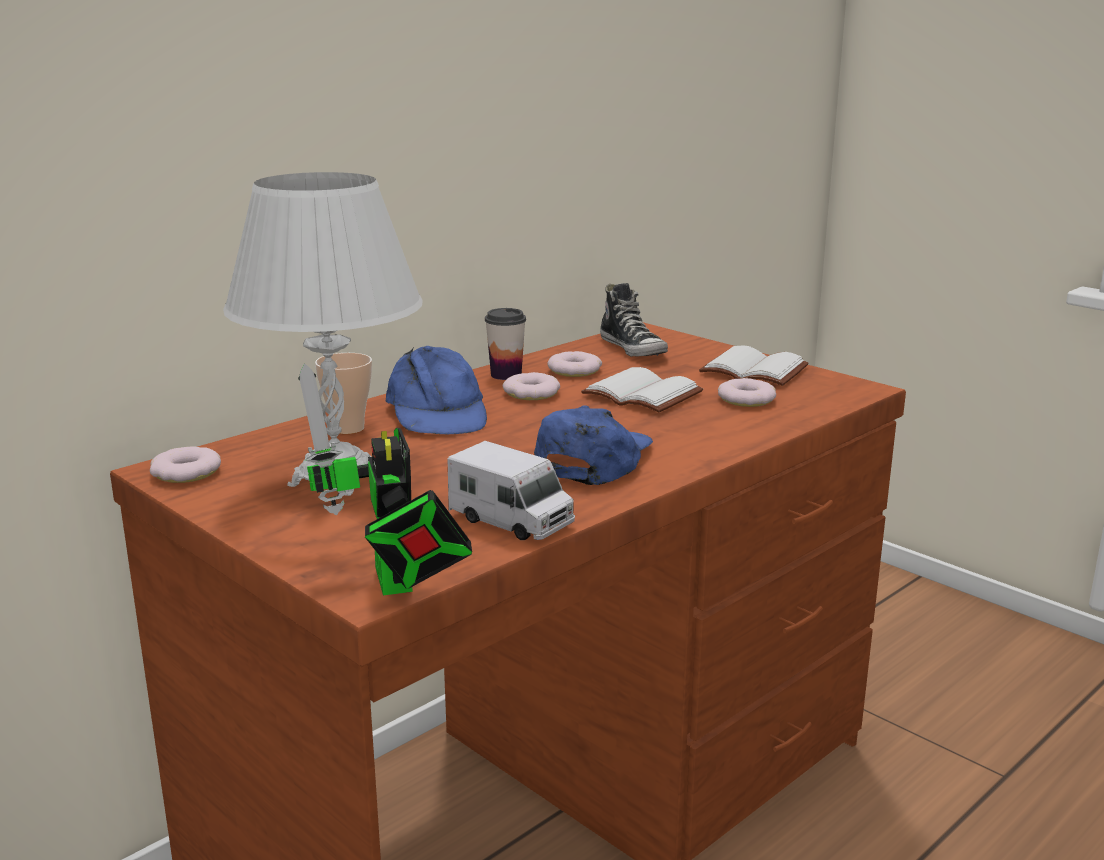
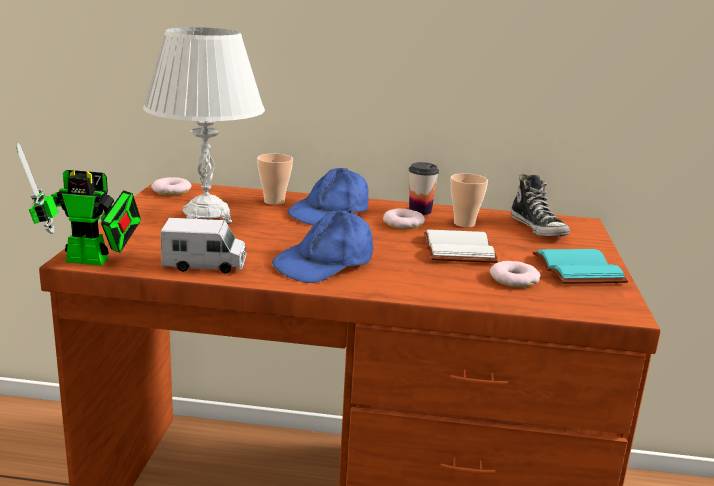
camera: 50 degrees right, 0 degrees up
(395, 584) = (93, 261): toy robot -> toy robot turned 120 degrees counterclockwise
(511, 520) = (205, 265): toy truck -> toy truck turned 90 degrees counterclockwise
(574, 370) = (464, 224): donut -> cup
(593, 459) = (326, 262): blue cap -> blue cap turned 150 degrees clockwise
(633, 349) = (538, 228): shoe -> shoe turned 45 degrees counterclockwise
(751, 371) = (575, 269): white book -> turquoise book

